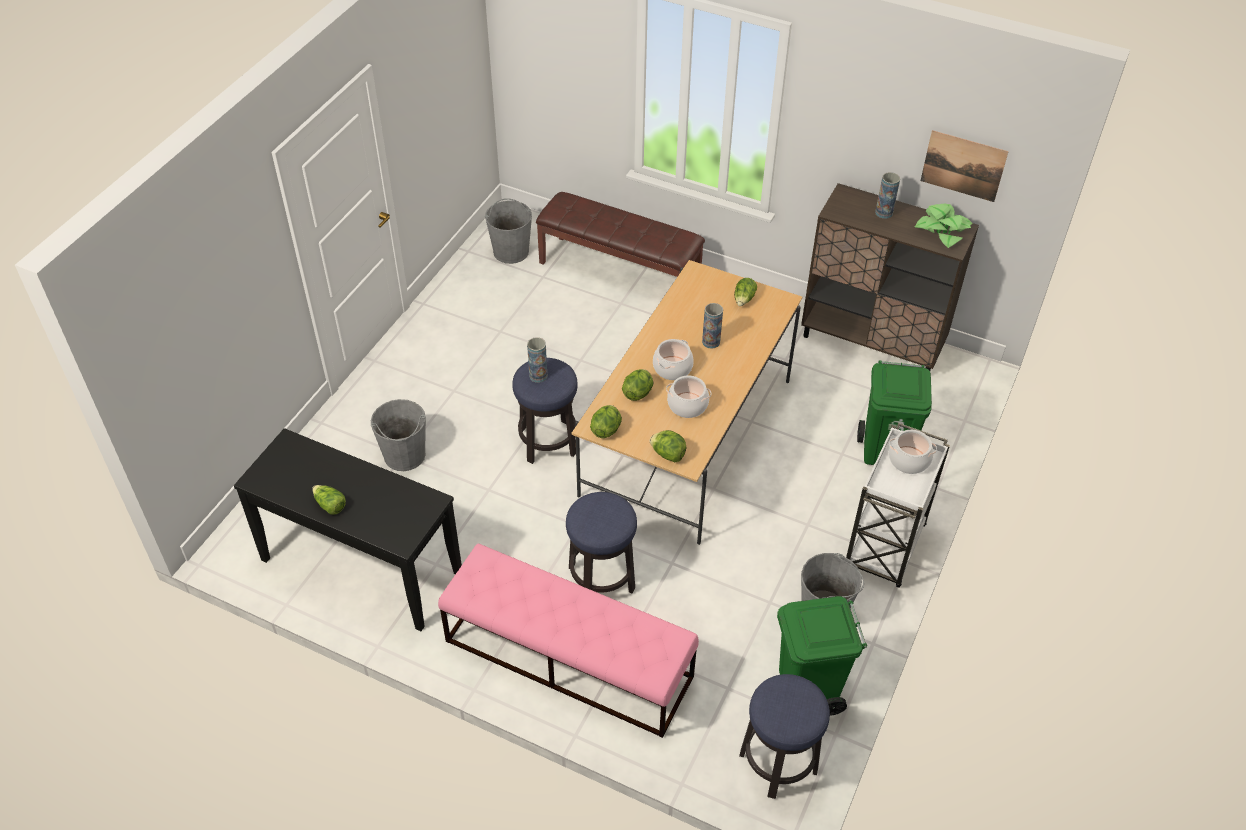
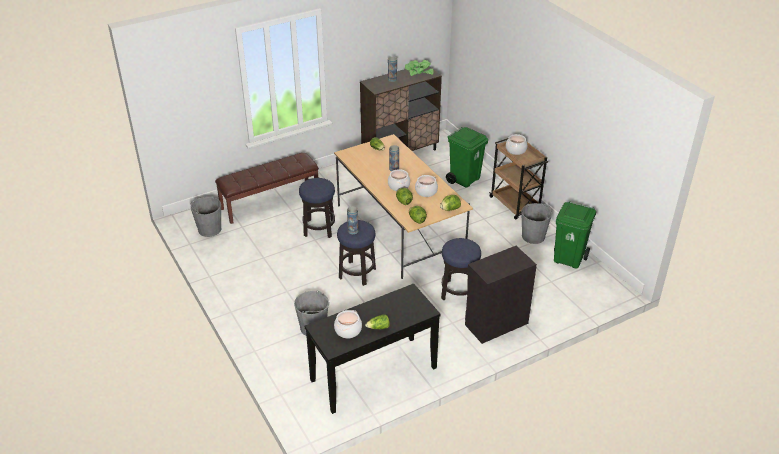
camera: 55 degrees left, 10 degrees down
(303, 476) = (348, 330): none -> cooking pot
(567, 658) = (495, 323): pink bench -> black cabinet
(778, 762) = (599, 284): stool -> stool (319, 229)
(884, 548) = (515, 204): white cart -> brown cart
(963, 166) = (412, 38): picture -> none

